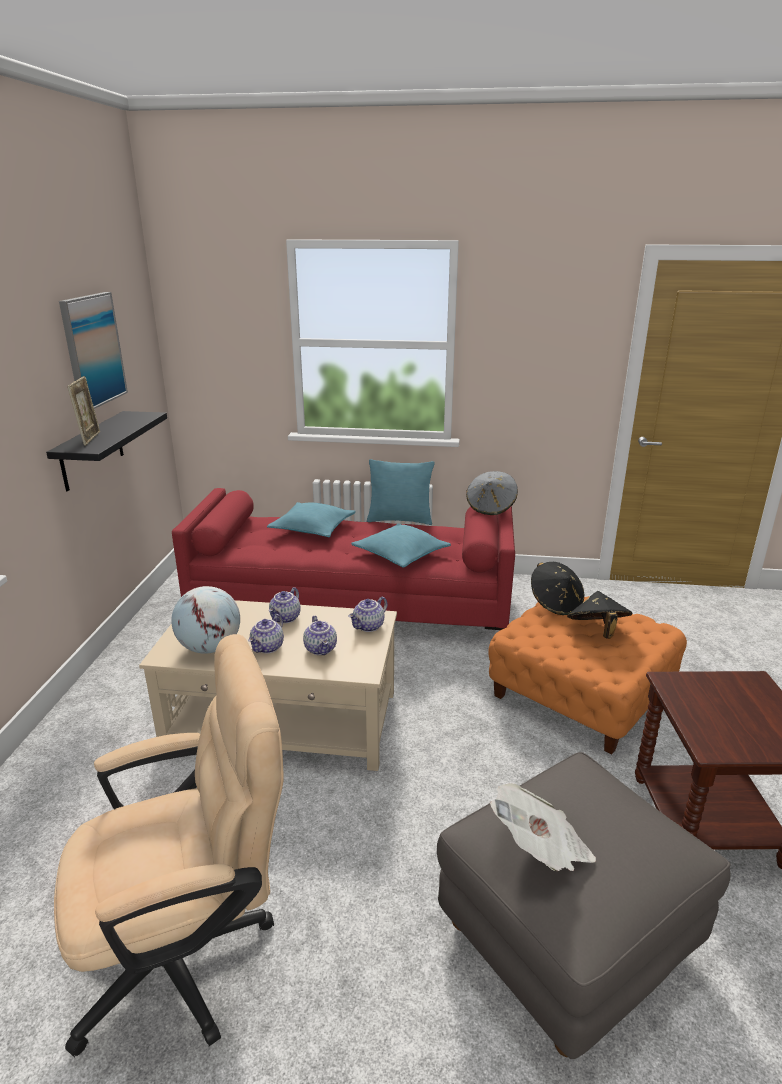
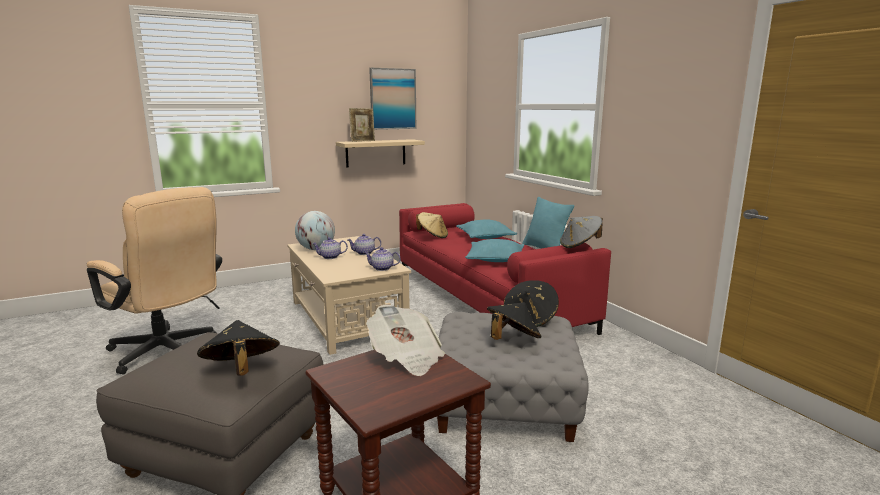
camera: 55 degrees right, 10 degrees down
(92, 450) = (376, 153): black shelf -> beige shelf
(259, 553) = (432, 236): none -> beige hat
(321, 649) = (343, 266): teapot -> none
(540, 848) = (192, 347): newspaper -> newspaper (406, 358)
(581, 692) = (505, 401): orange ottoman -> grey ottoman
(640, 817) = (241, 370): none -> black hat

